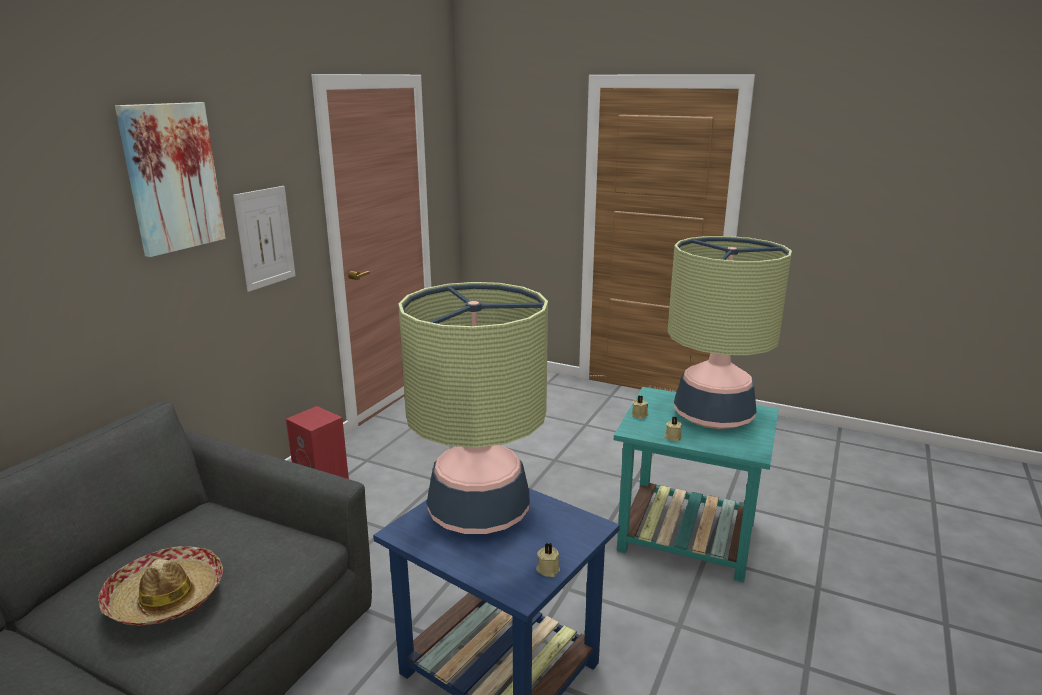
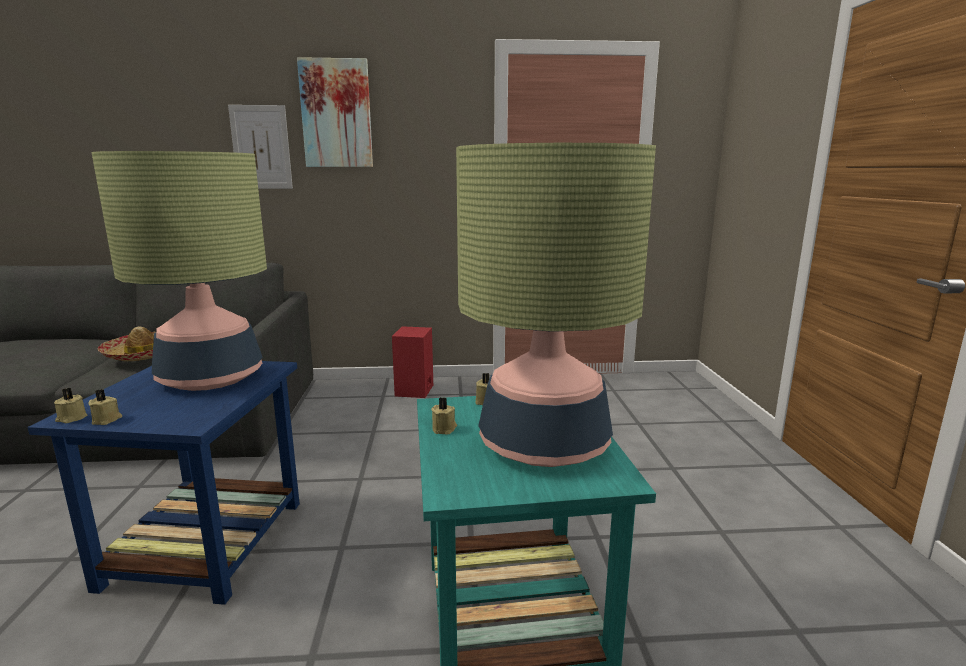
camera: 60 degrees right, 5 degrees down
(265, 237) = (418, 175): picture -> picture (261, 147)
(527, 590) = (71, 418): none -> beige candle

